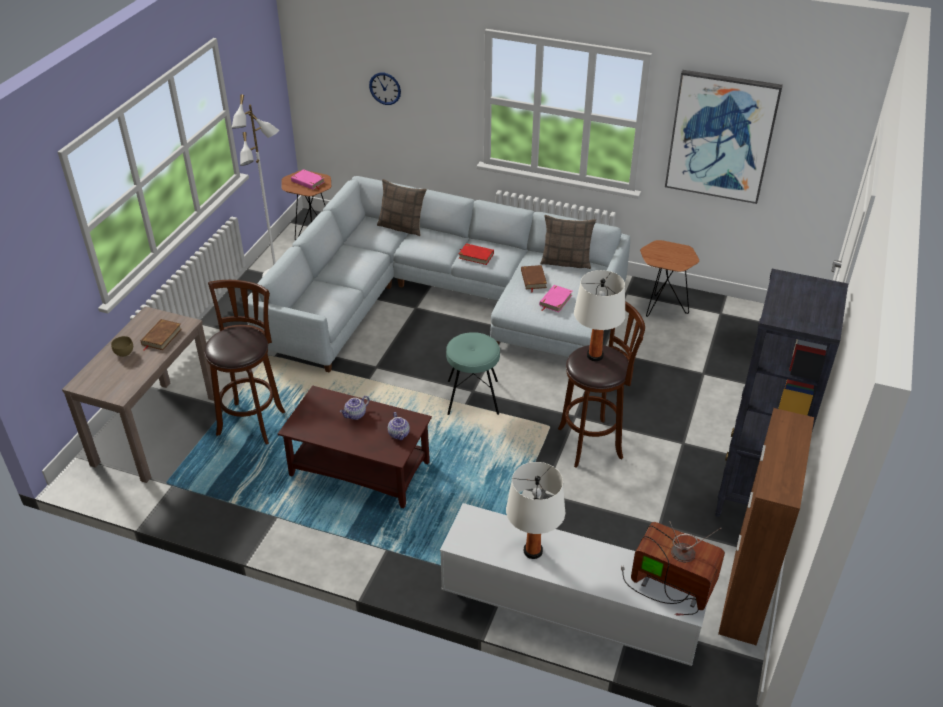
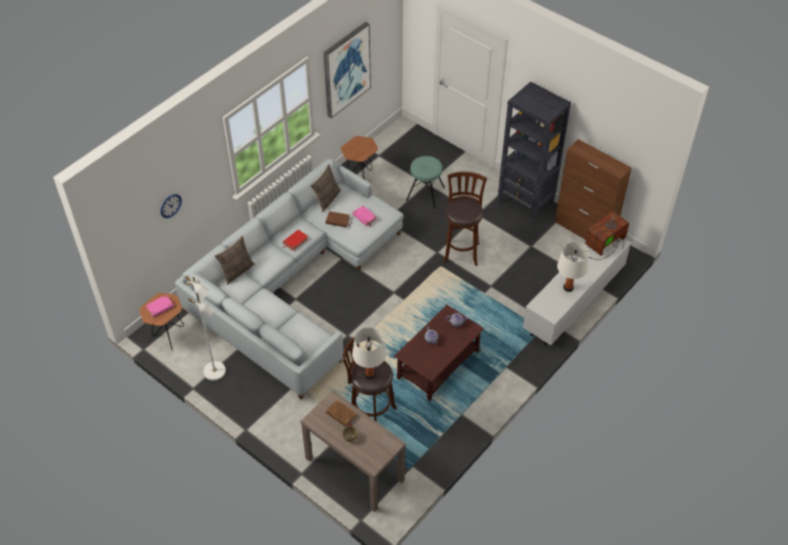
camera: 70 degrees left, 10 degrees up
(473, 397) = (399, 294): turquoise stool -> turquoise stool (425, 194)
(595, 356) = (460, 208): white table lamp -> white table lamp (370, 374)

